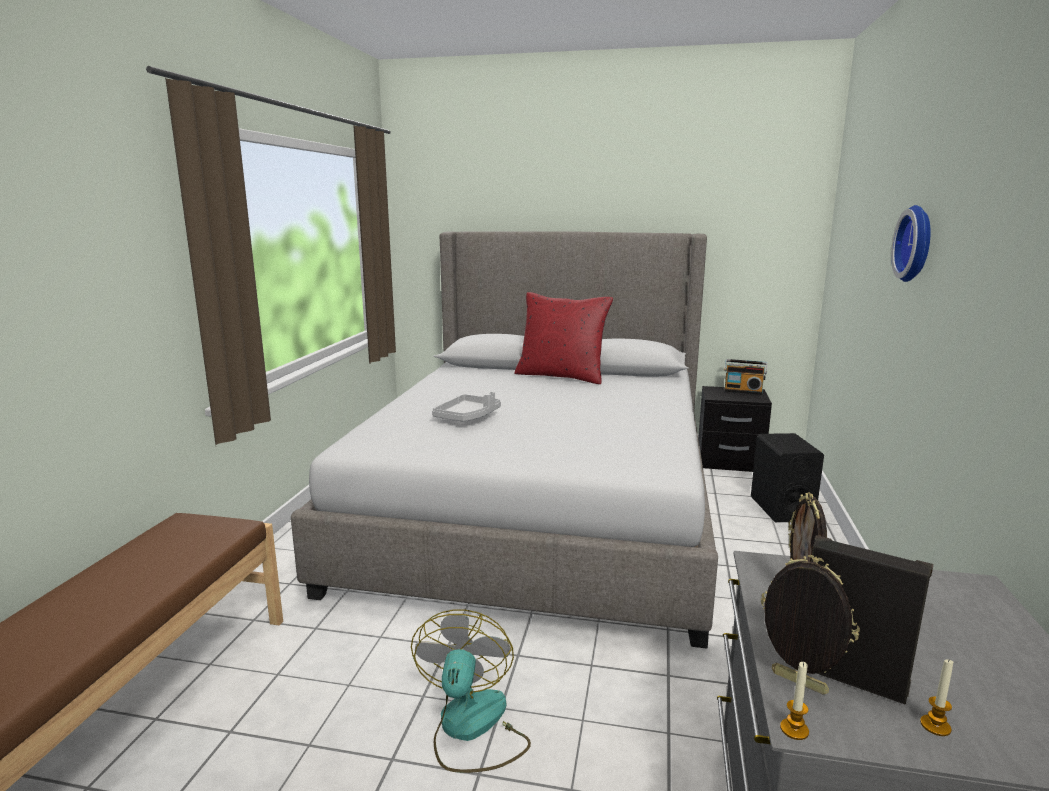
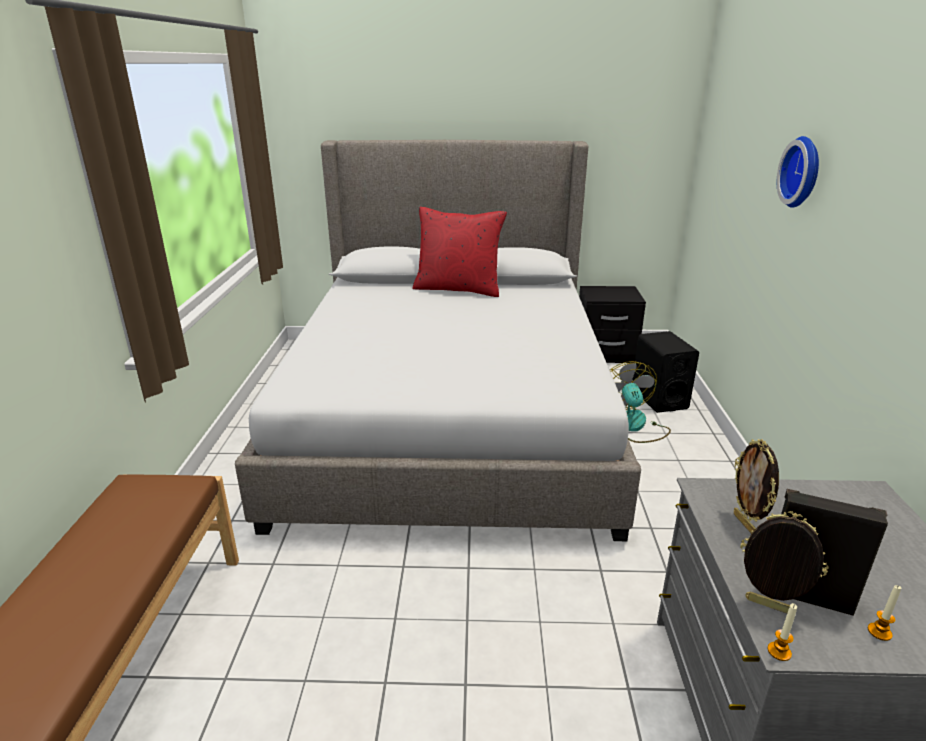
camera: 10 degrees left, 10 degrees up
(467, 417) = (389, 346): grey tray -> none
(471, 729) = (447, 643): fan -> fan (634, 426)
(743, 391) = (617, 289): radio -> none

